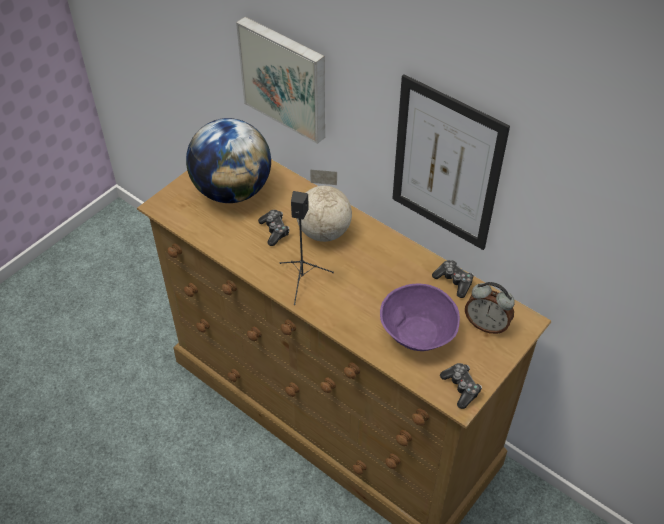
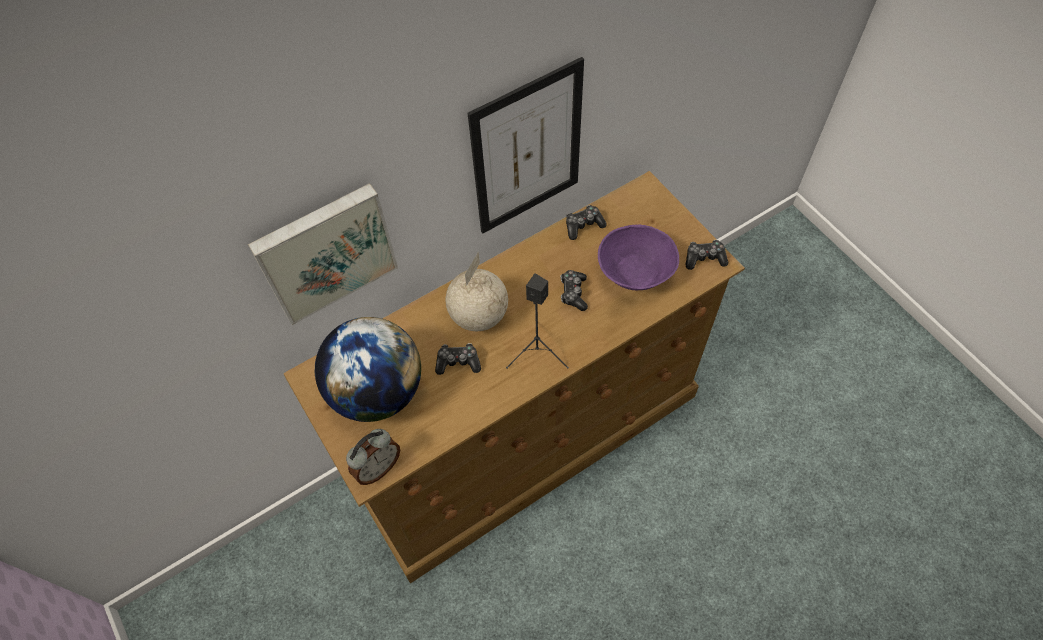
camera: 70 degrees left, 10 degrees up
(374, 291) = (573, 293): none -> game controller
(486, 324) = (641, 217): alarm clock -> alarm clock (378, 467)

